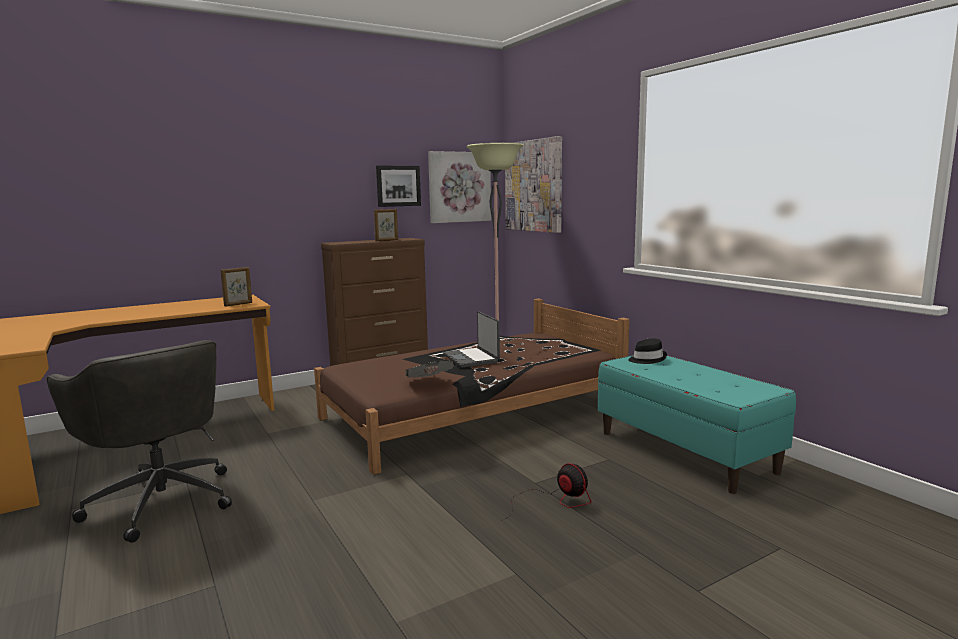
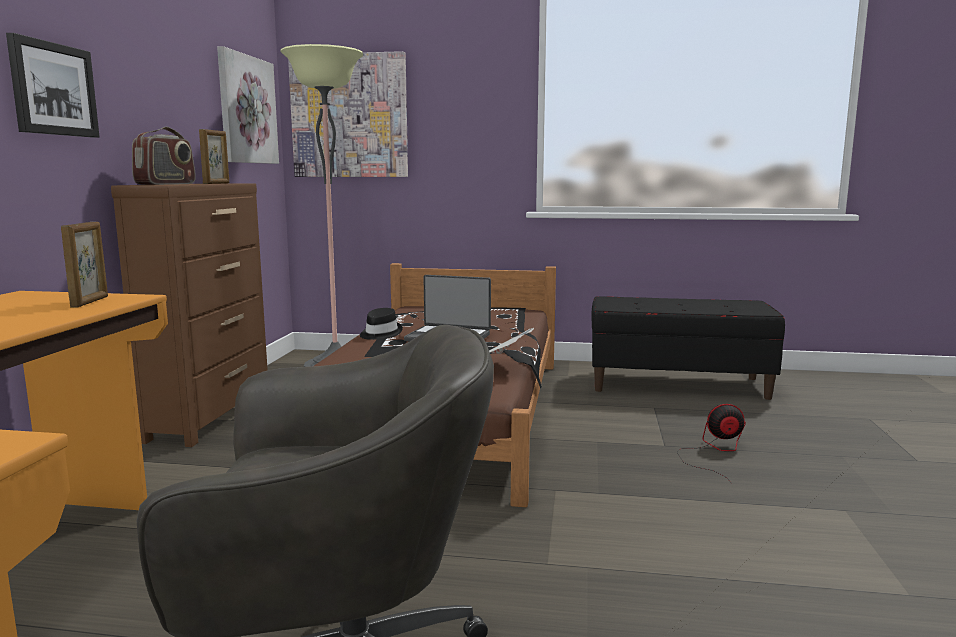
camera: 50 degrees left, 0 degrees up
(351, 242) = (166, 184): none -> radio
(398, 186) = (190, 96): picture -> picture (53, 89)
(647, 359) = (617, 301): black hat -> black hat (380, 334)
(685, 451) = (677, 384): turquoise bench -> black bench

